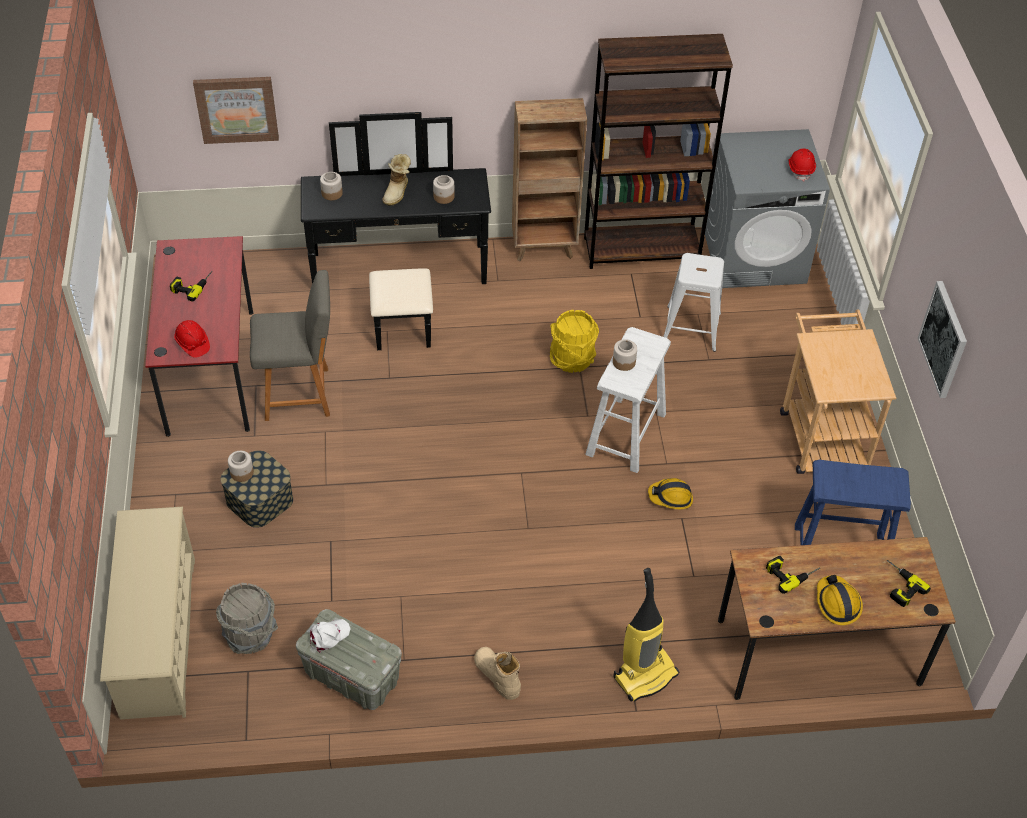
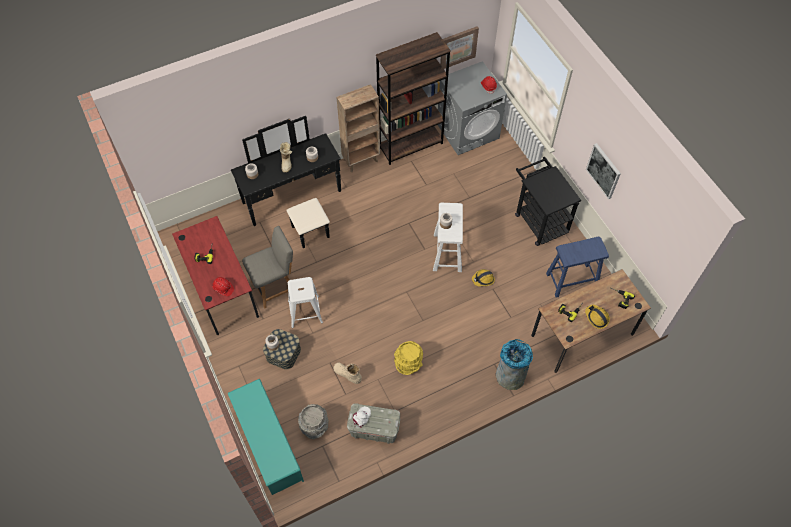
camera: 20 degrees left, 10 degrees up
(158, 637) = (269, 445): beige shoe rack -> turquoise shoe rack
(236, 109) = (190, 148): picture -> picture (458, 47)
(497, 676) = (442, 402): beige boot -> beige boot (347, 374)
(572, 359) = (403, 220): yellow bucket -> yellow bucket (408, 364)
(645, 675) = (510, 376): vacuum cleaner -> grey trash can
(691, 328) = (454, 182): white stool -> white stool (305, 311)
(821, 433) = (538, 220): beige cart -> black cart

